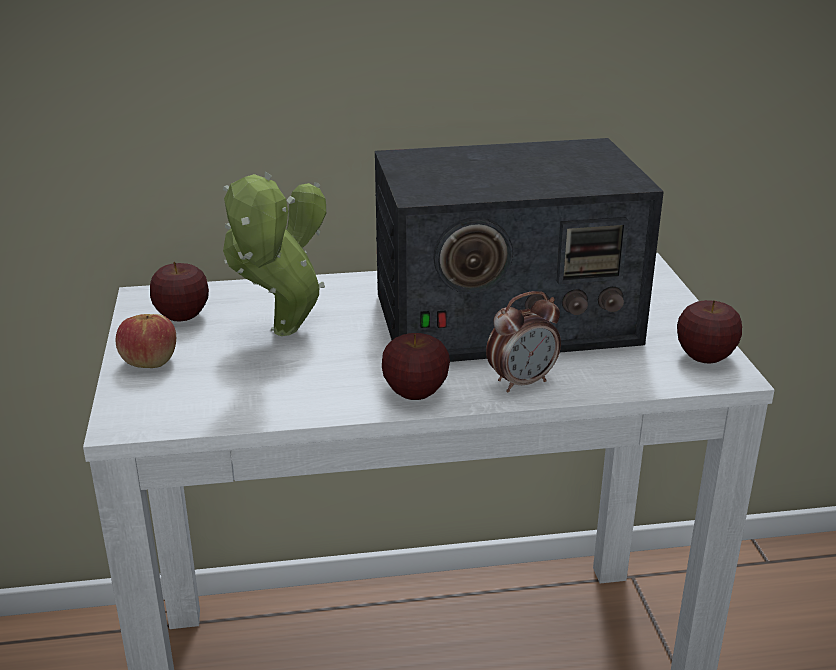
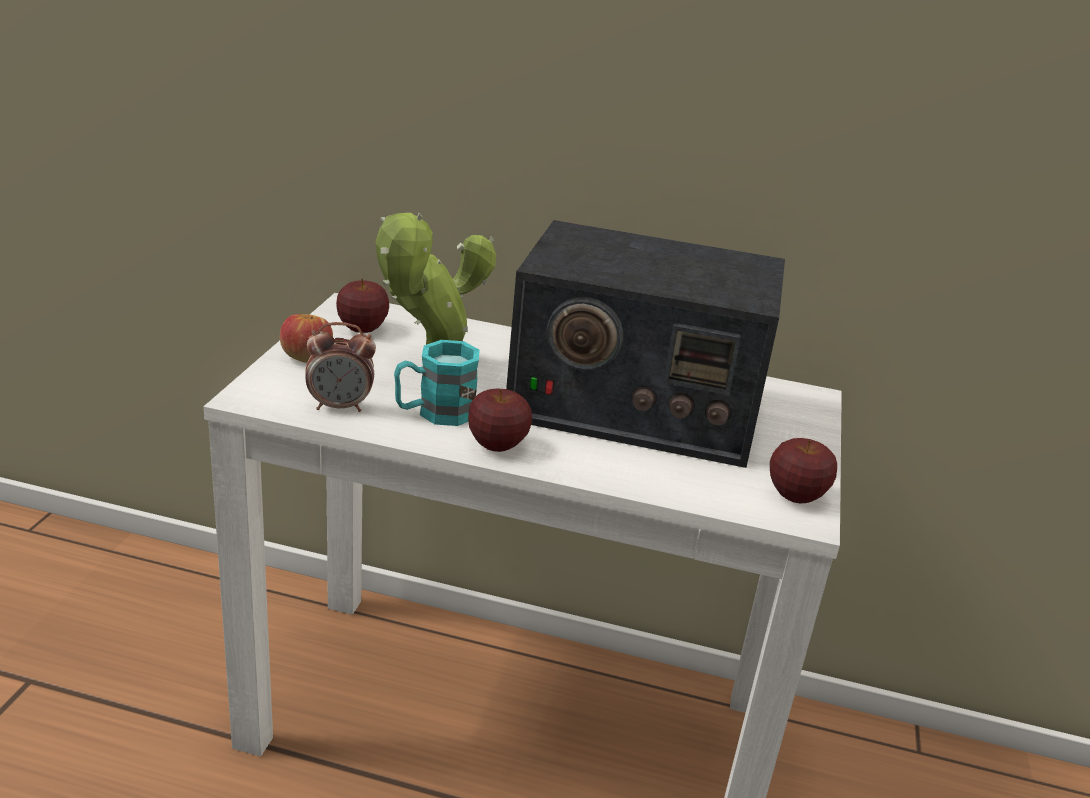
camera: 20 degrees right, 0 degrees up
(329, 380) = (435, 413): none -> turquoise mug
(522, 382) = (599, 465): alarm clock -> alarm clock (340, 406)

